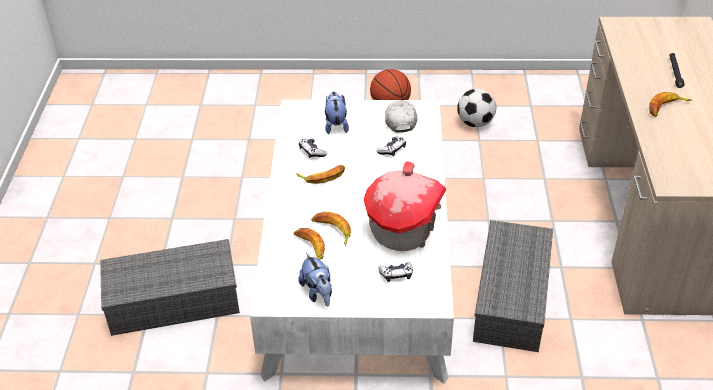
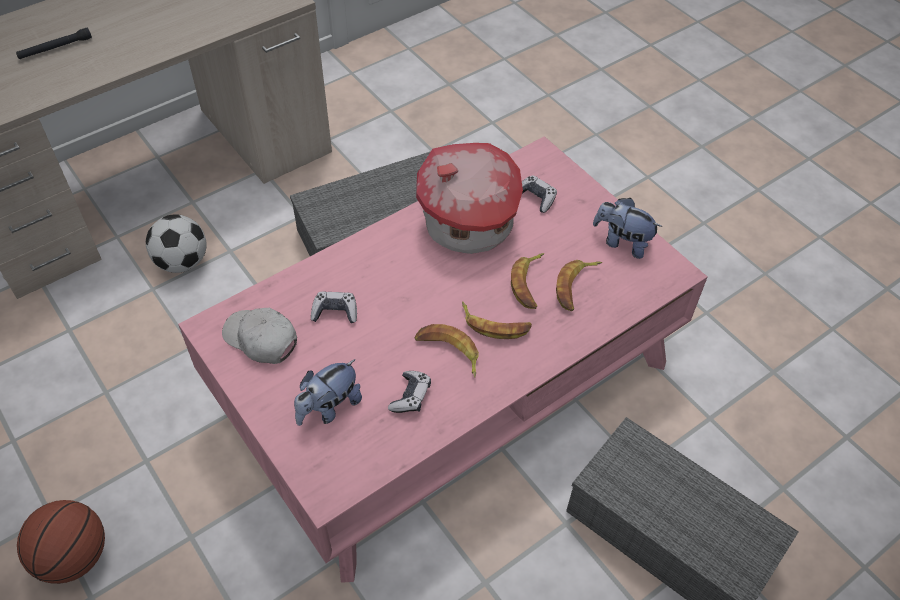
camera: 130 degrees left, 10 degrees up
(318, 293) = (622, 242): plush toy -> plush toy turned 90 degrees counterclockwise
(358, 265) = (446, 382): white coffee table -> pink coffee table
(400, 120) = (261, 339): white cap -> white cap turned 75 degrees clockwise
(475, 123) = (63, 417): football -> football (182, 262)
(666, 108) = (143, 35): banana -> banana (495, 325)

